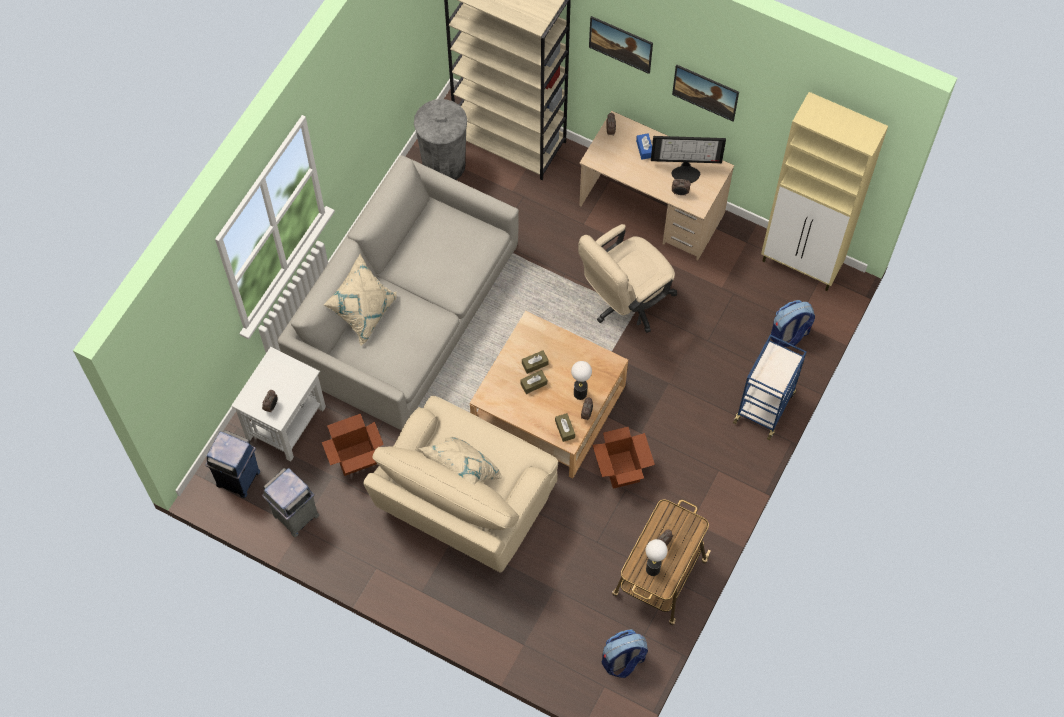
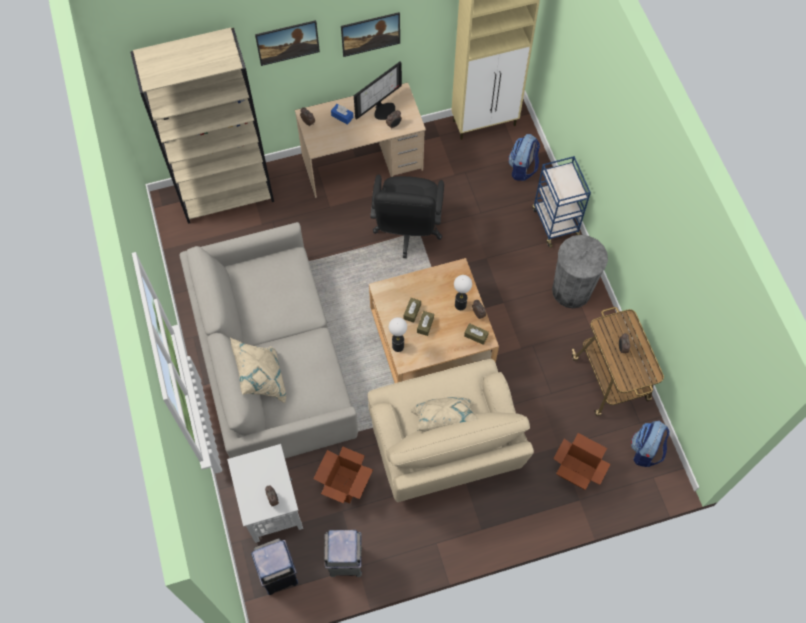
camera: 45 degrees left, 0 degrees up
(444, 164) = (198, 244): grey trash can -> grey trash can (571, 290)
(621, 470) = (517, 335): cardboard box -> cardboard box (576, 471)
(625, 302) = (407, 232): beige office chair -> black office chair
(653, 569) = (634, 369): table lamp -> table lamp (398, 346)

